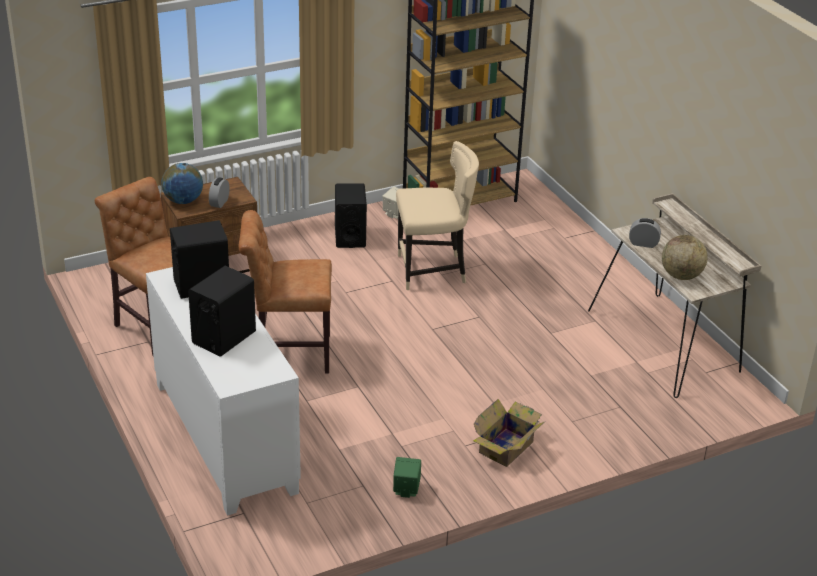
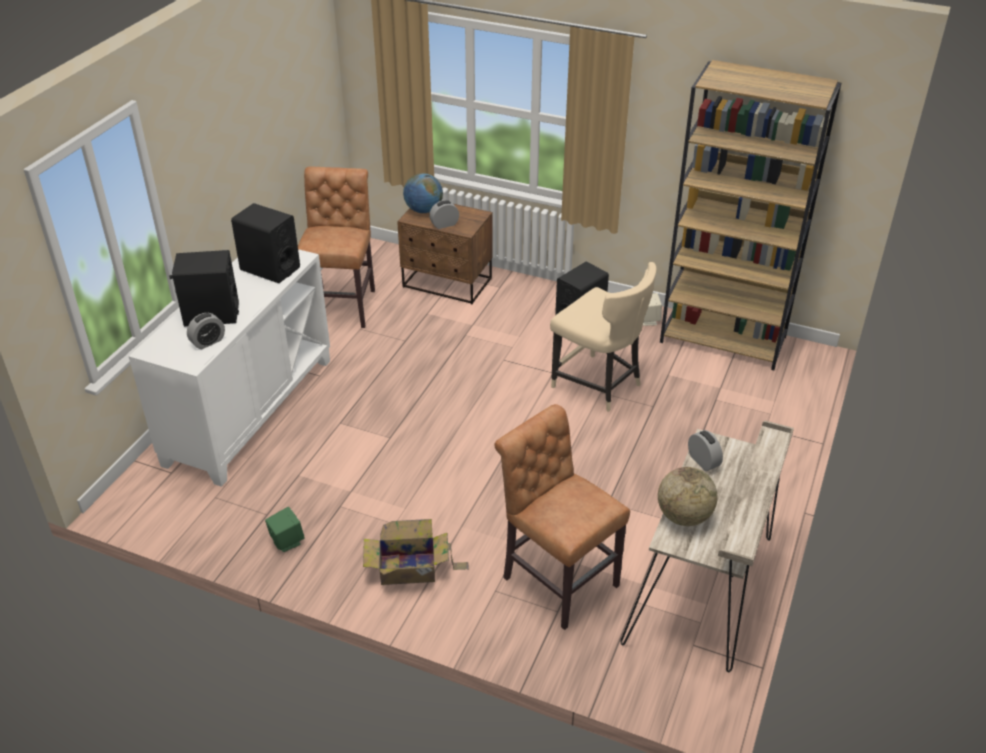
camera: 50 degrees right, 5 degrees up
(260, 354) = (208, 342): none -> alarm clock
(288, 353) = (387, 379): brown chair -> brown chair (556, 578)

